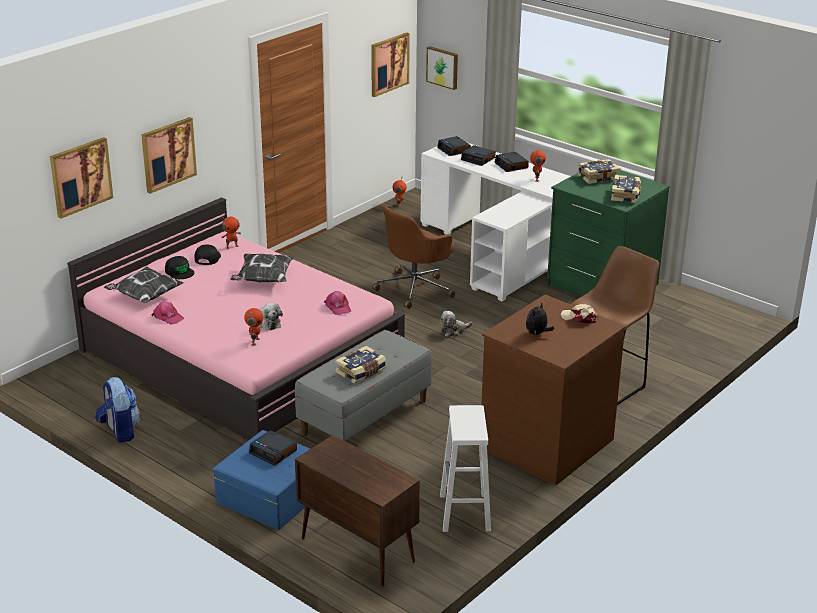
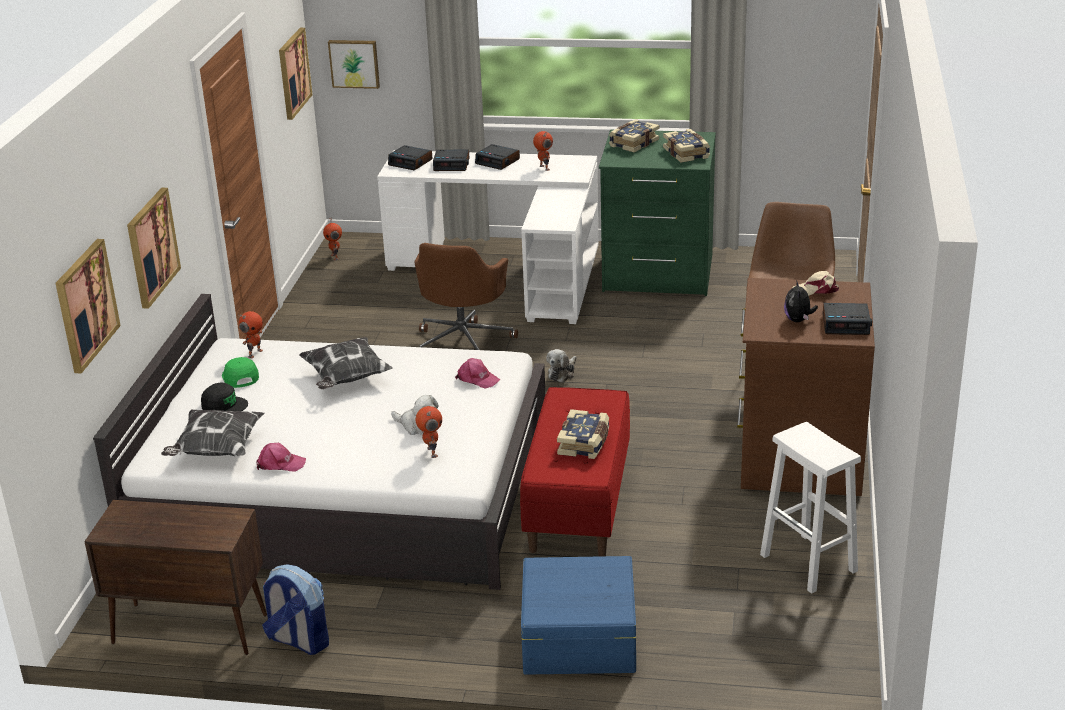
camera: 30 degrees left, 0 degrees up
(207, 258) = (240, 377): black cap -> green cap
(240, 355) = (344, 489): pink bed -> white bed
(274, 452) = (572, 578): alarm clock -> alarm clock (846, 324)
(356, 550) = (747, 655): brown cabinet -> brown cabinet (188, 629)
(364, 417) = (578, 504): grey bench -> red bench

